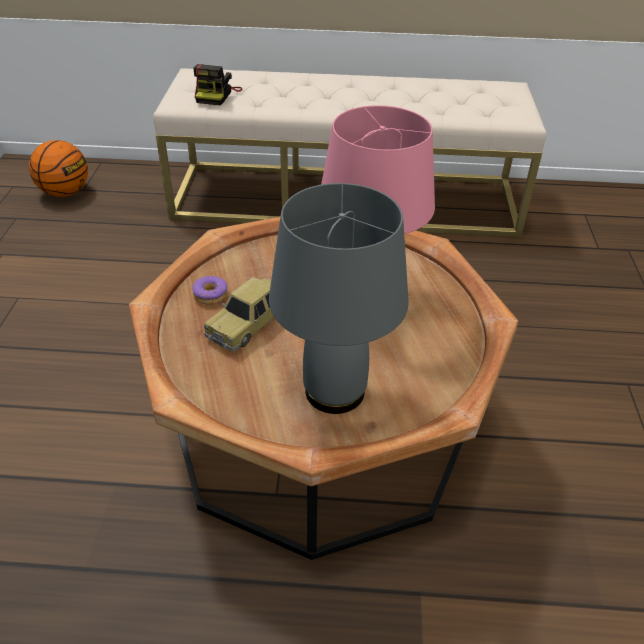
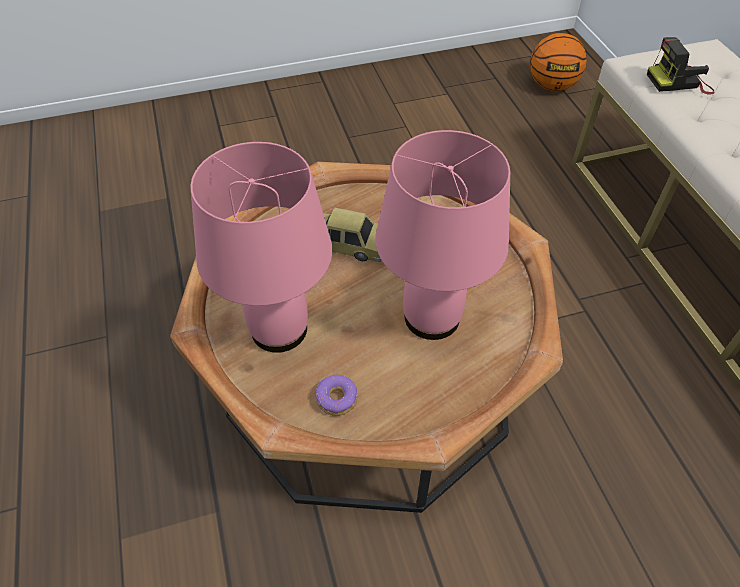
camera: 70 degrees right, 10 degrees up
(211, 295) = (365, 206): donut -> donut (337, 399)
(333, 392) = (278, 329): grey table lamp -> pink table lamp

